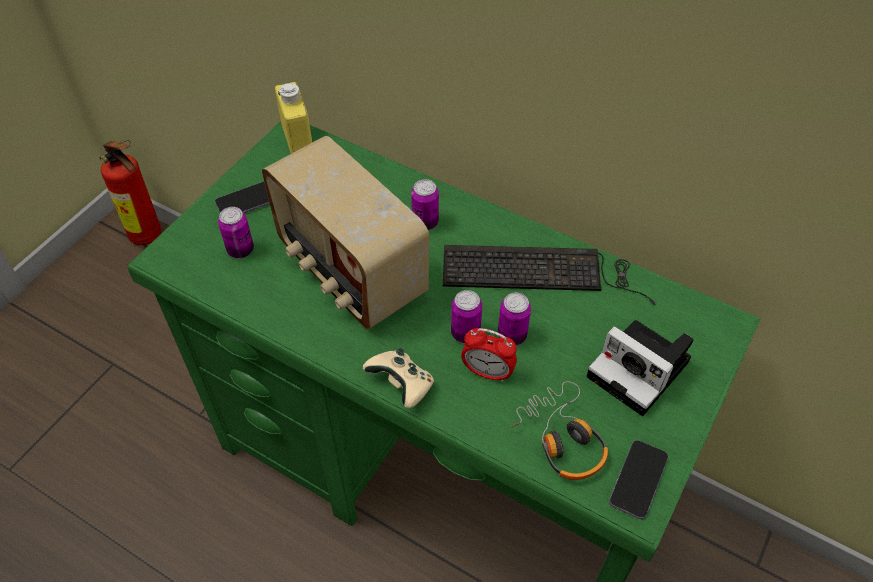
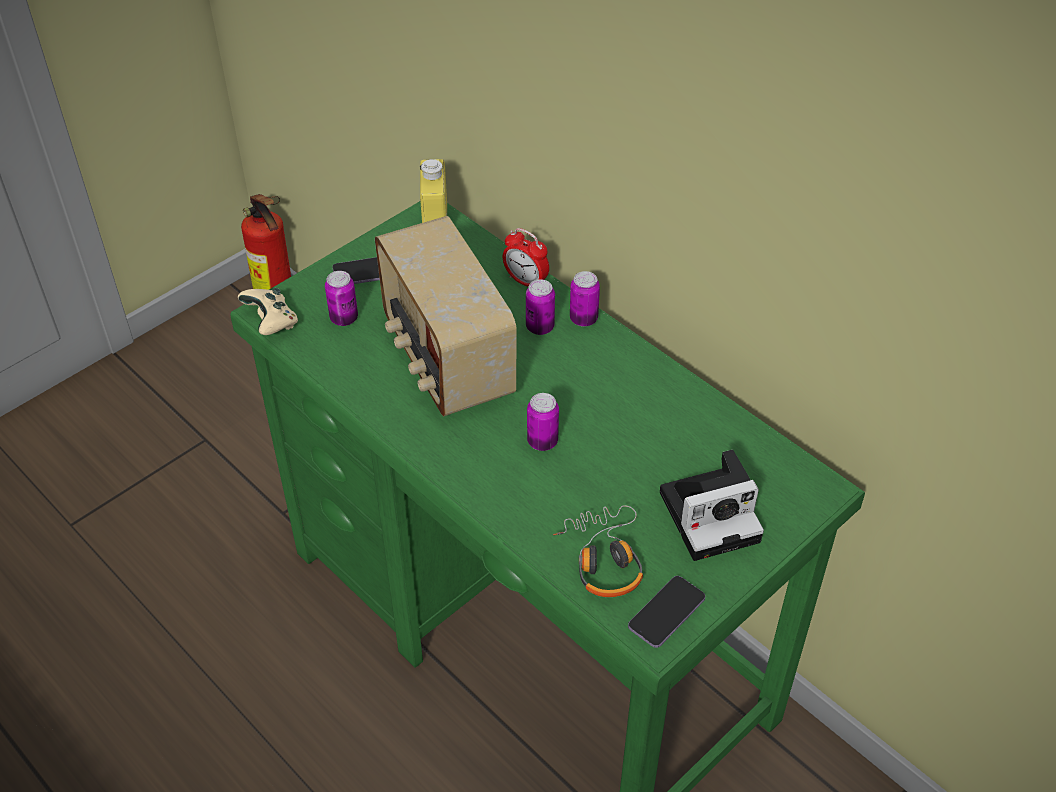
camera: 15 degrees right, 5 degrees down
(402, 385) = (461, 477): beige game controller -> beige game controller (272, 323)
(487, 372) = (551, 482): alarm clock -> alarm clock (526, 281)
(512, 335) = (589, 453): can -> can (583, 319)
(541, 272) = (644, 399): keyboard -> none
(642, 370) = (712, 514): camera -> camera turned 75 degrees counterclockwise

